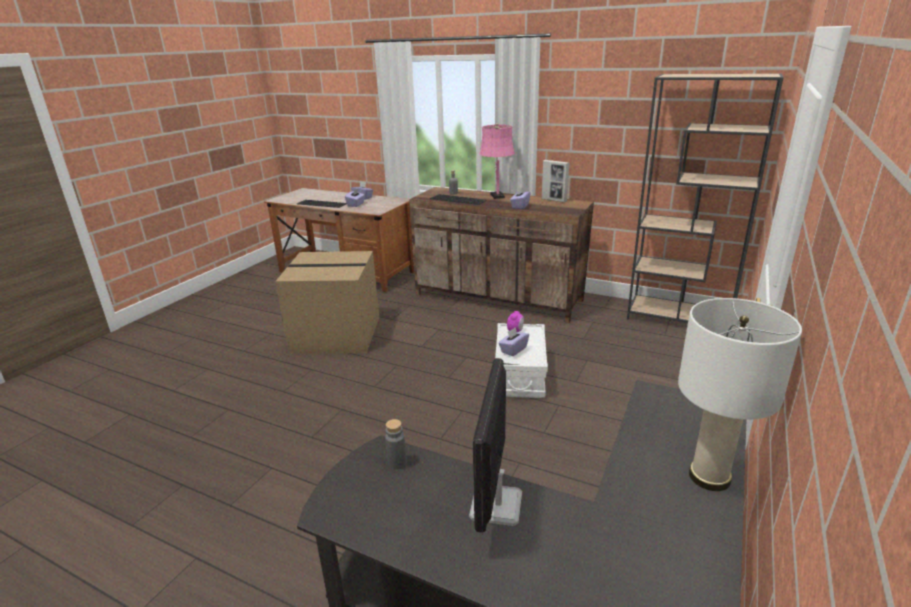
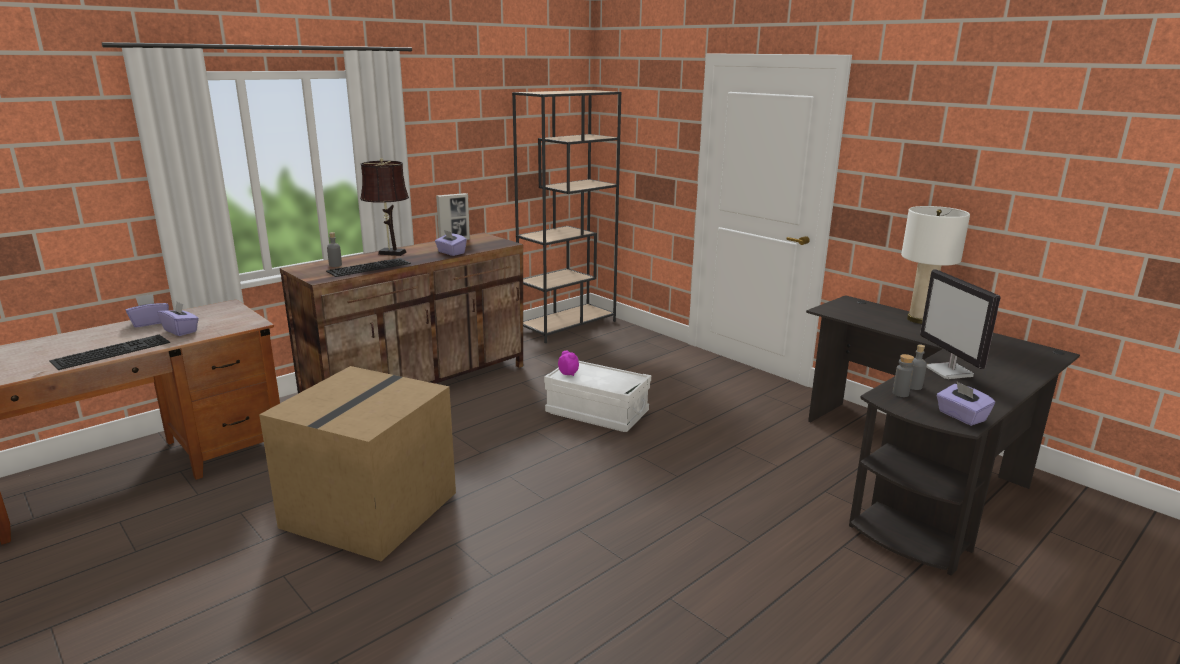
camera: 70 degrees left, 5 degrees down
(425, 472) = (913, 386): none -> grey bottle
(496, 506) = (950, 372): monitor -> monitor turned 45 degrees clockwise
(497, 195) = (389, 253): pink table lamp -> brown table lamp
(513, 350) = (607, 382): purple tissue box -> purple tissue box (961, 416)

